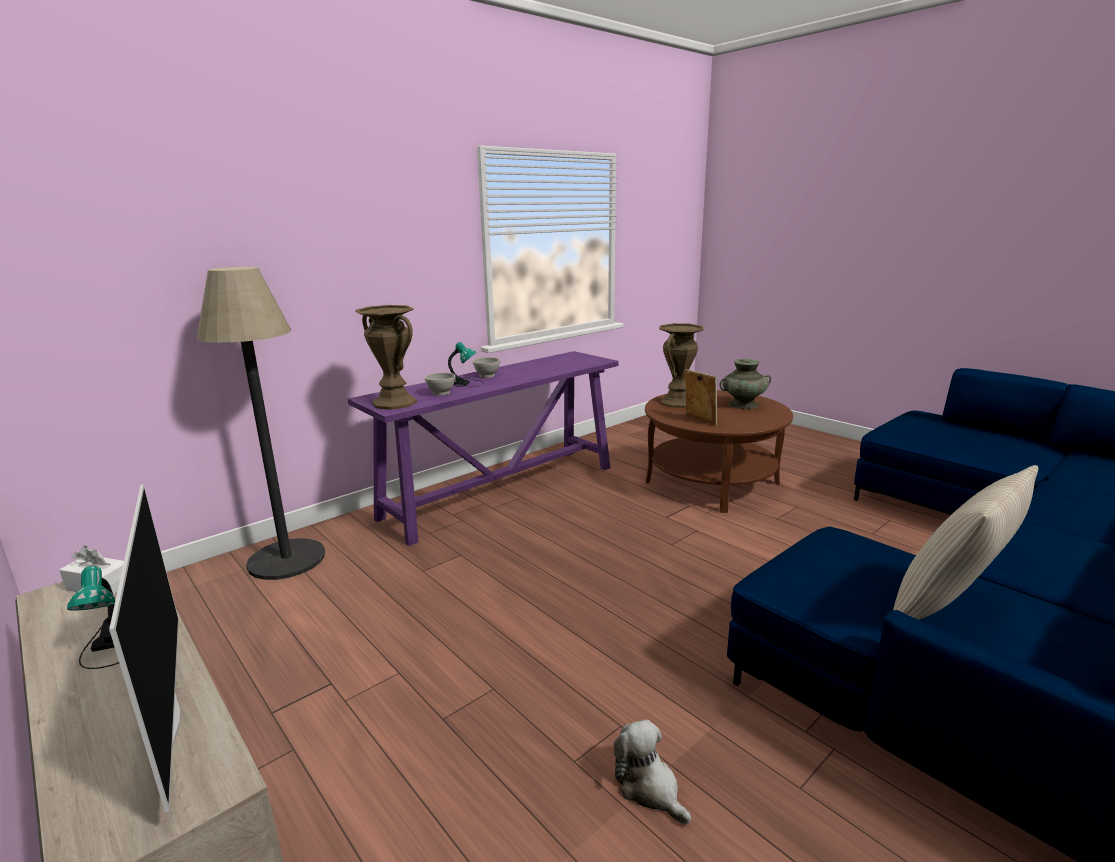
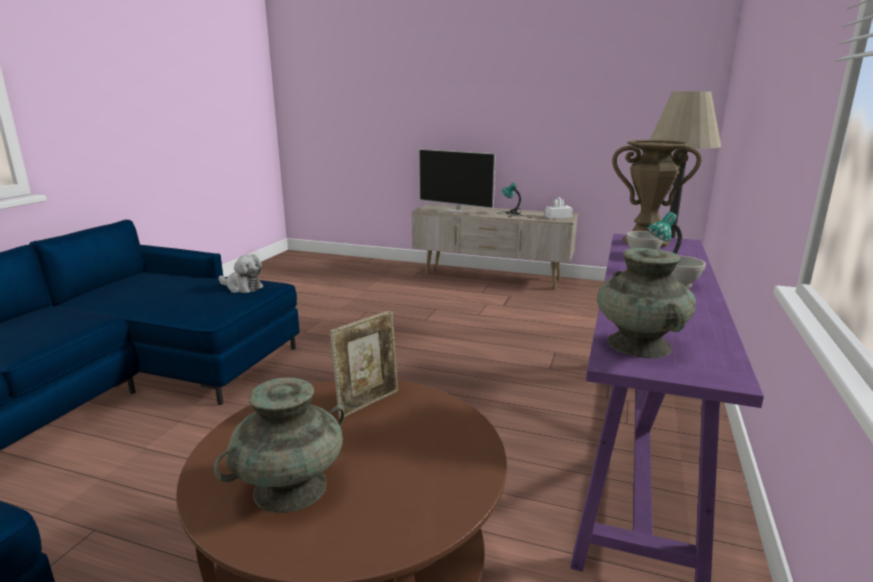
camera: 150 degrees right, 0 degrees up
(580, 362) = (638, 344): none -> turquoise vase
(649, 787) = (330, 313): plush toy -> plush toy (242, 287)
(677, 402) = (439, 455): brown vase -> none
(699, 420) = (368, 403): picture frame -> picture frame turned 75 degrees counterclockwise
(949, 610) = (169, 288): beige pillow -> none

